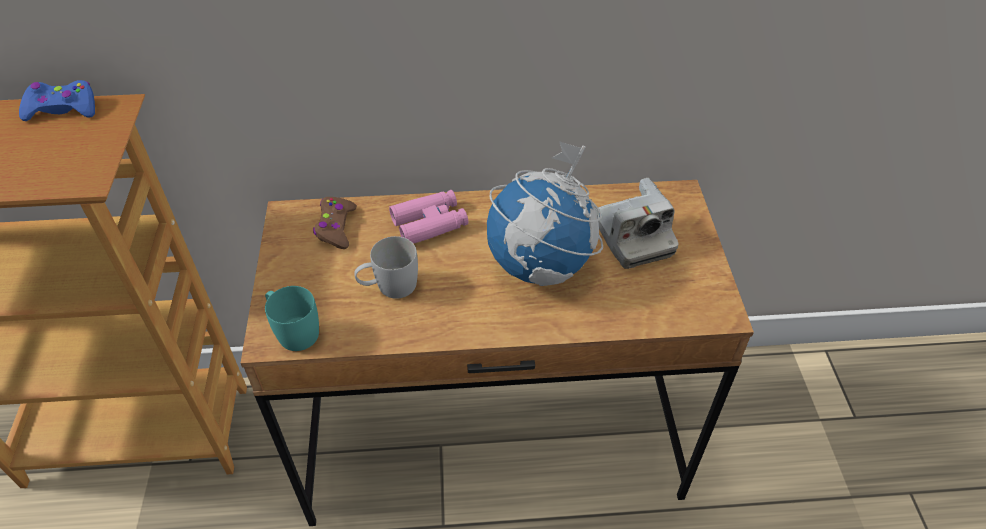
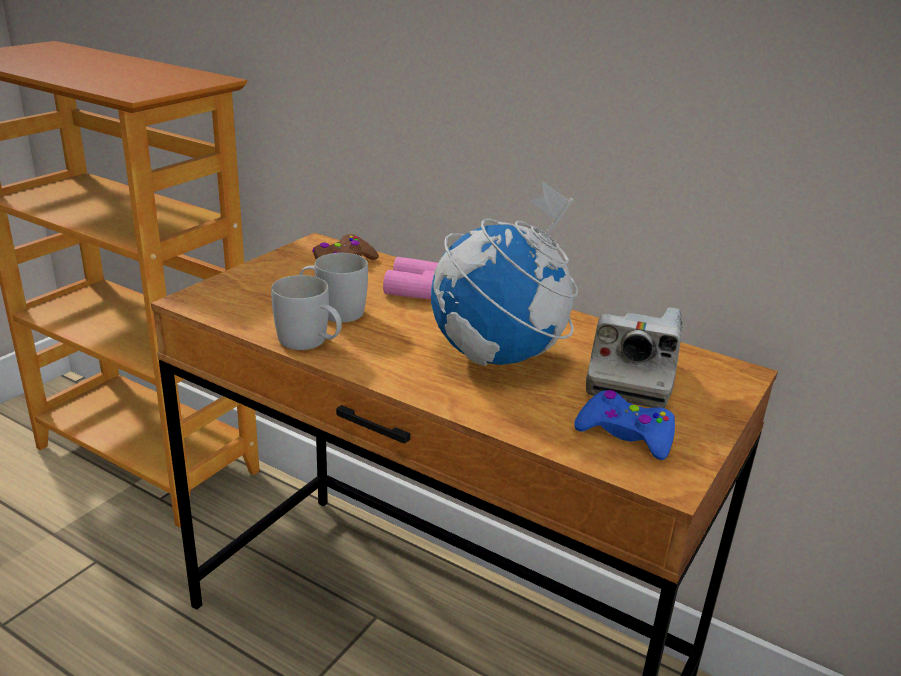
camera: 35 degrees right, 20 degrees down
(62, 109) = (183, 71): blue game controller -> blue game controller (625, 434)
(293, 330) = (216, 302): turquoise mug -> none
(411, 329) = (310, 343): none -> white mug

